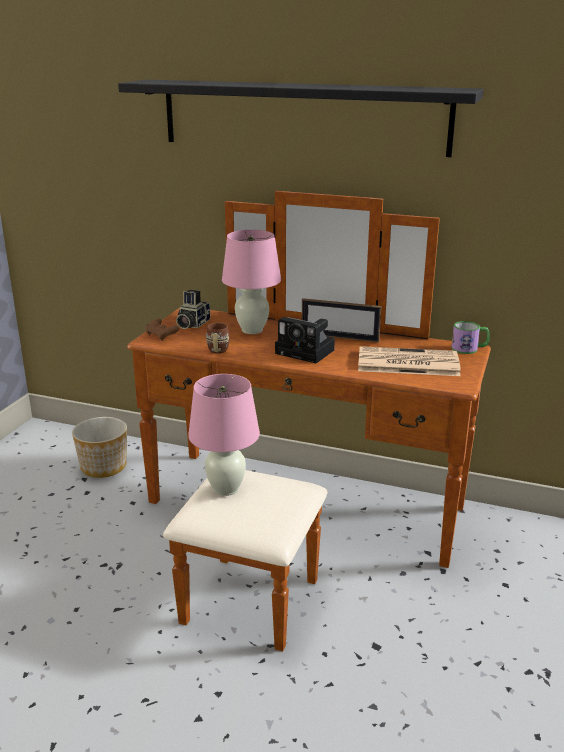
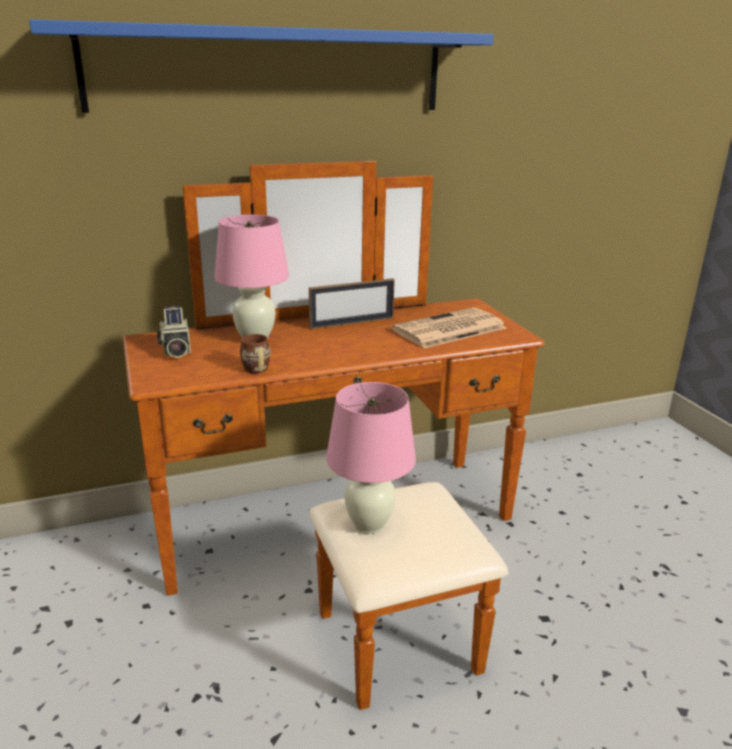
camera: 40 degrees left, 0 degrees up
(104, 466) = (57, 580): planter -> none
(161, 336) = (162, 373): brown game controller -> none
(302, 116) = (270, 70): black shelf -> blue shelf
(307, 352) = (348, 344): camera -> none
(469, 349) = (471, 304): mug -> none

